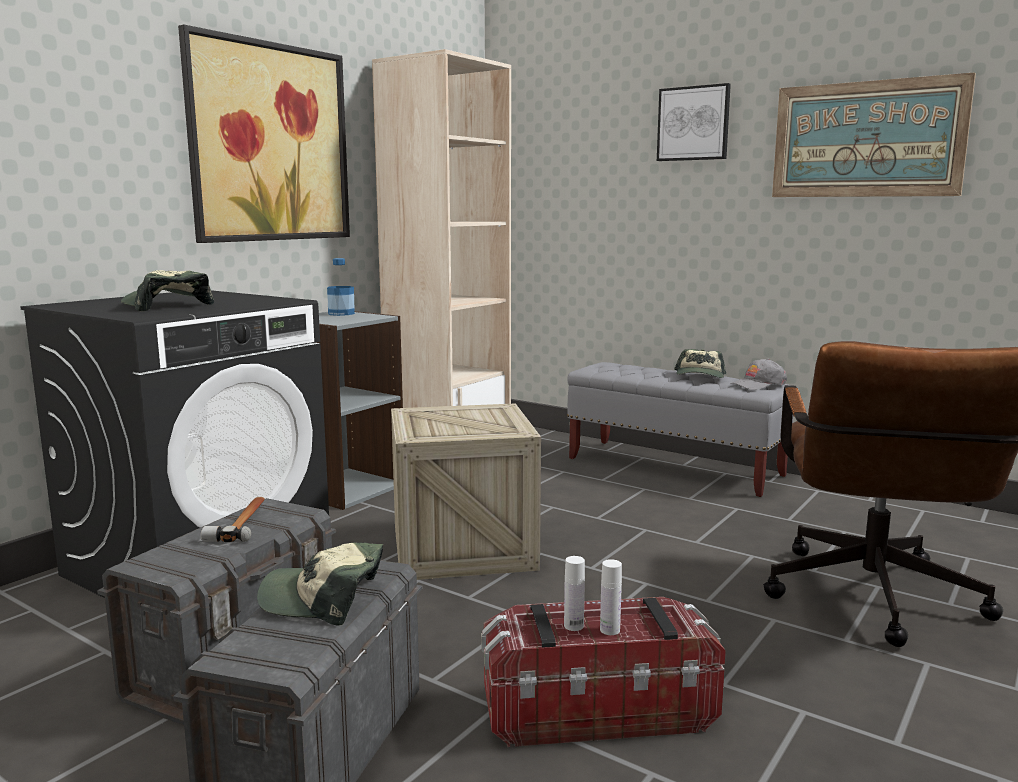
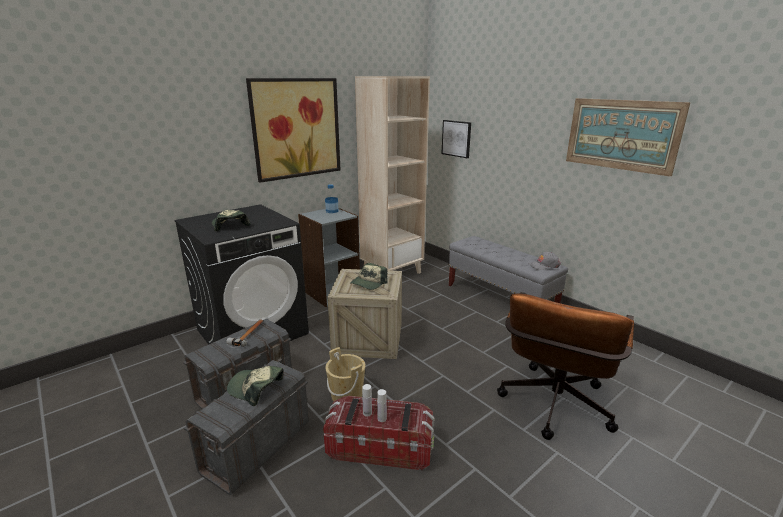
camera: 15 degrees right, 10 degrees up
(473, 638) = (347, 395): none -> beige bucket
(693, 123) = (528, 112): picture -> picture (456, 138)
(700, 376) = (516, 254): cap -> cap (368, 283)

